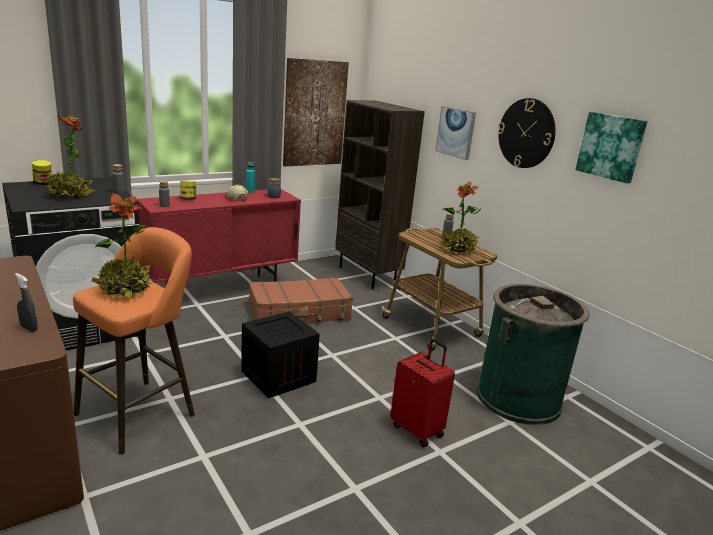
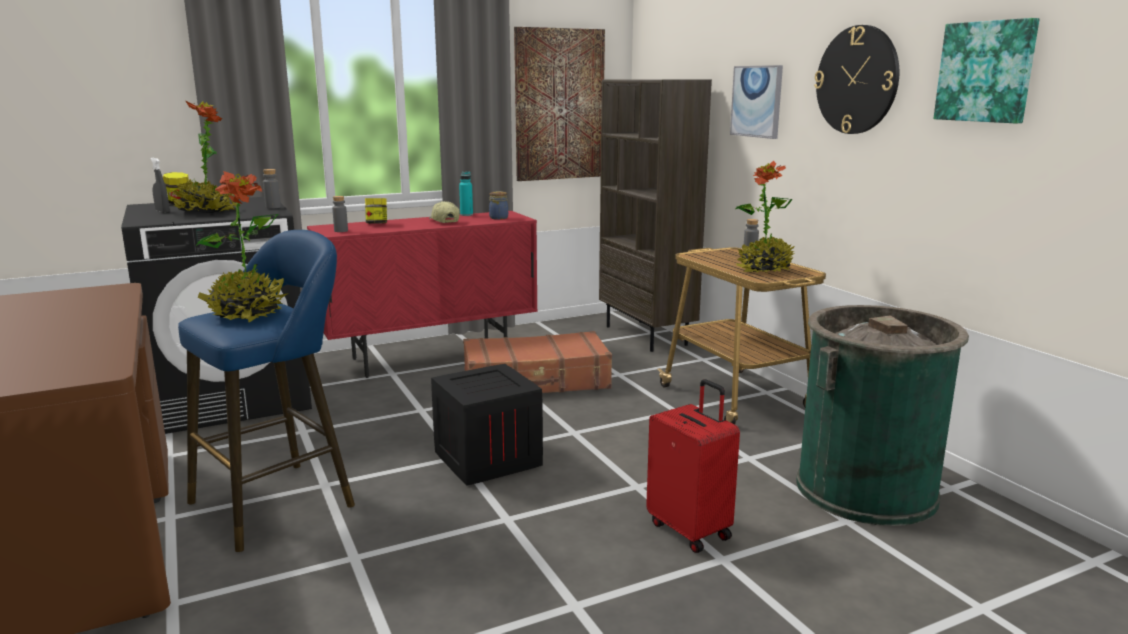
camera: 10 degrees right, 5 degrees down
(29, 328) = (96, 351): grey spray bottle -> grey spray bottle (162, 211)
(141, 412) = (280, 501): orange stool -> blue stool

